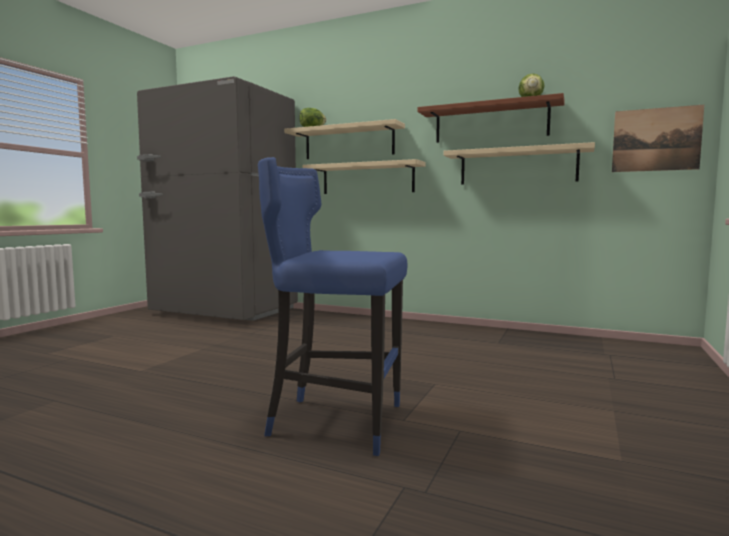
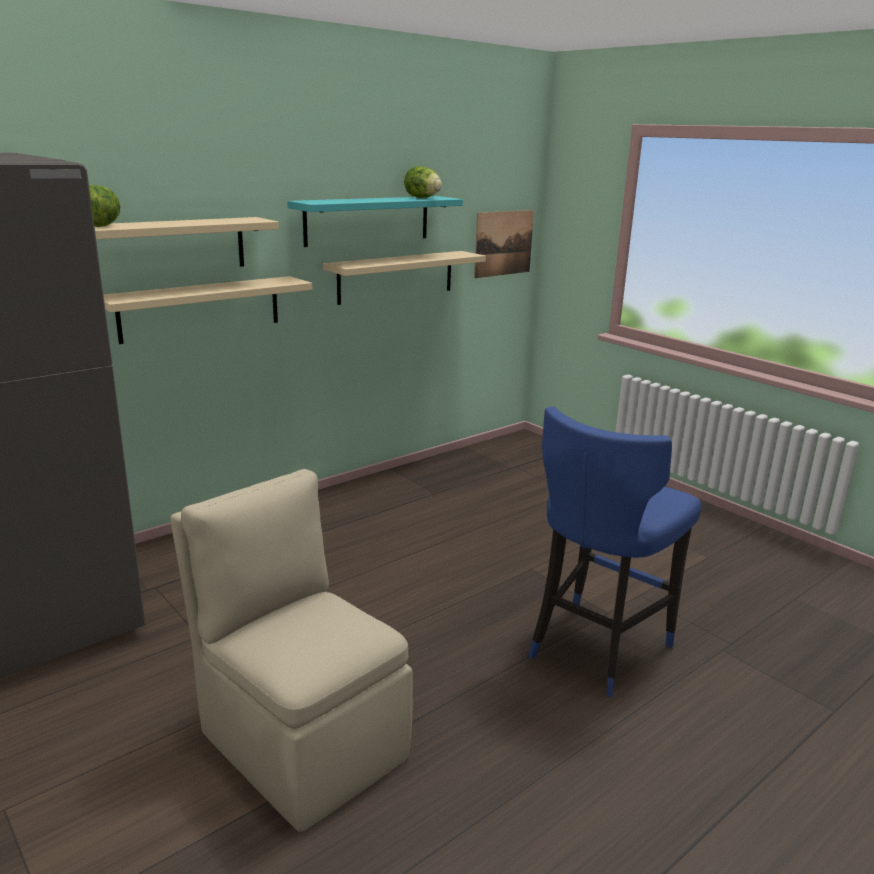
camera: 65 degrees left, 15 degrees up
(170, 363) = (301, 741): none -> beige chair
(490, 123) = (368, 220): brown shelf -> turquoise shelf

